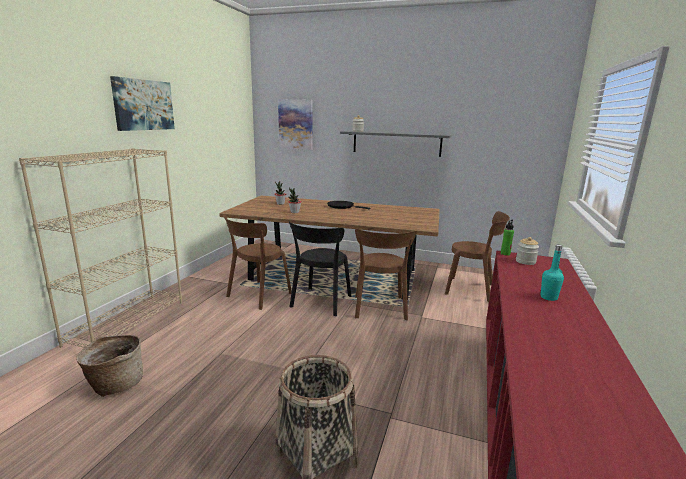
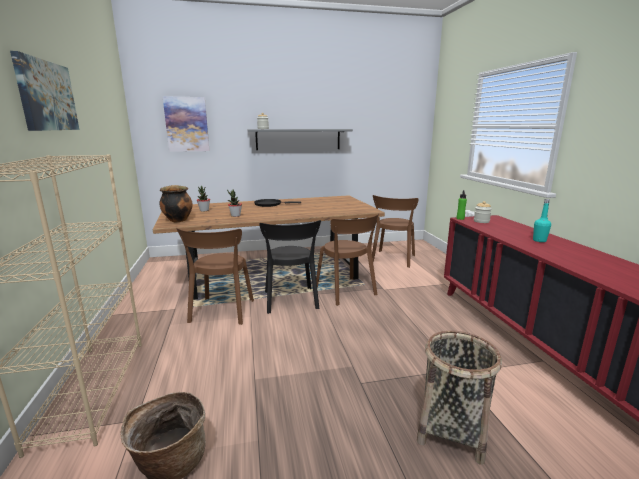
camera: 30 degrees left, 0 degrees up
(247, 209) = (177, 220): none -> cooking pot
(472, 290) = (392, 259): brown chair -> brown chair turned 120 degrees clockwise

